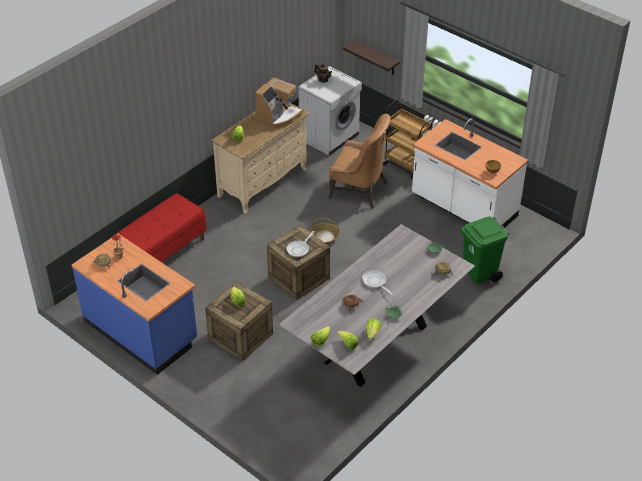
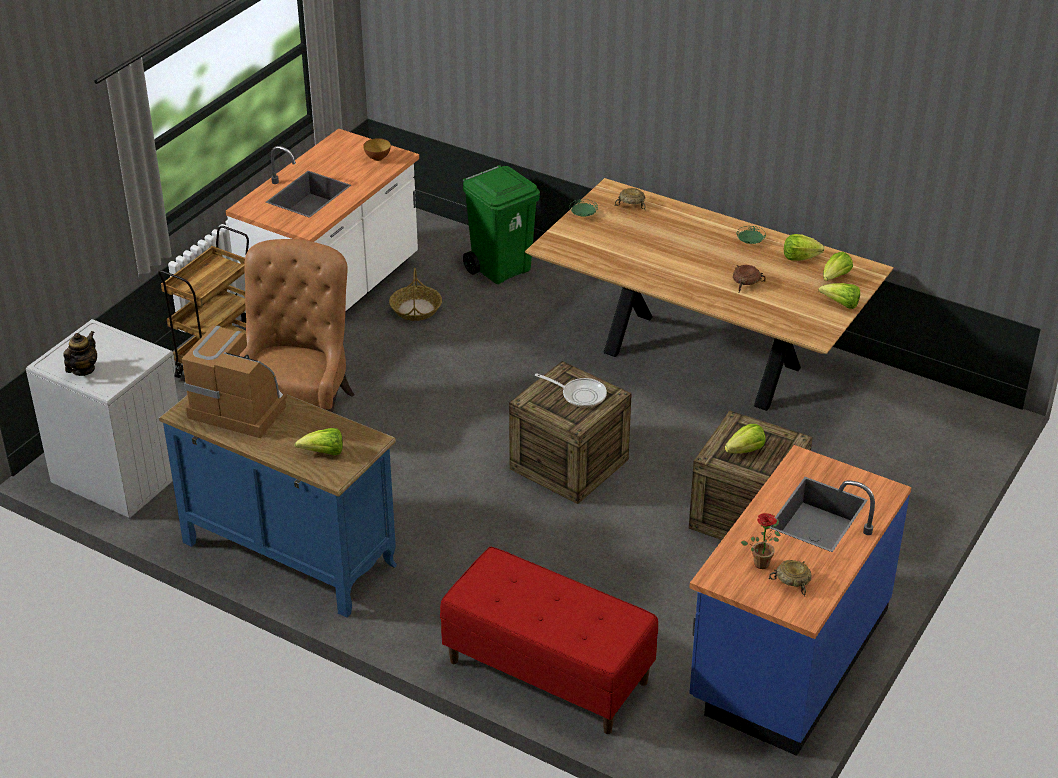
camera: 100 degrees left, 5 degrees down
(263, 183) = (291, 552): beige dresser -> blue dresser
(324, 237) = (447, 445): basket -> basket (415, 309)
(375, 282) = (682, 264): frying pan -> none
(376, 58) = (60, 265): shelf -> none
(376, 344) = (700, 360): grey dining table -> brown dining table

